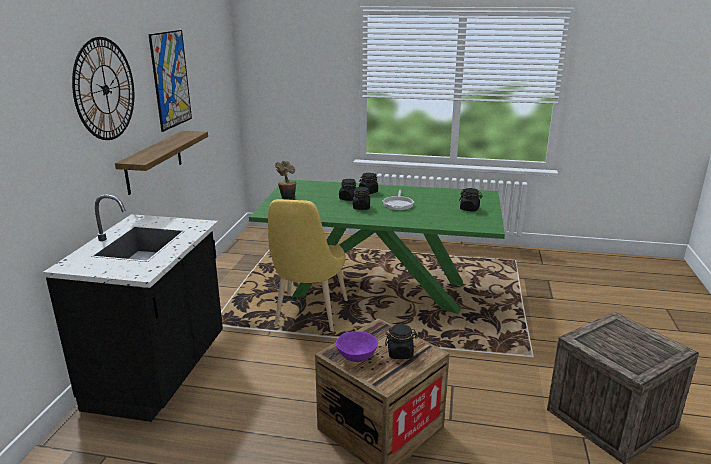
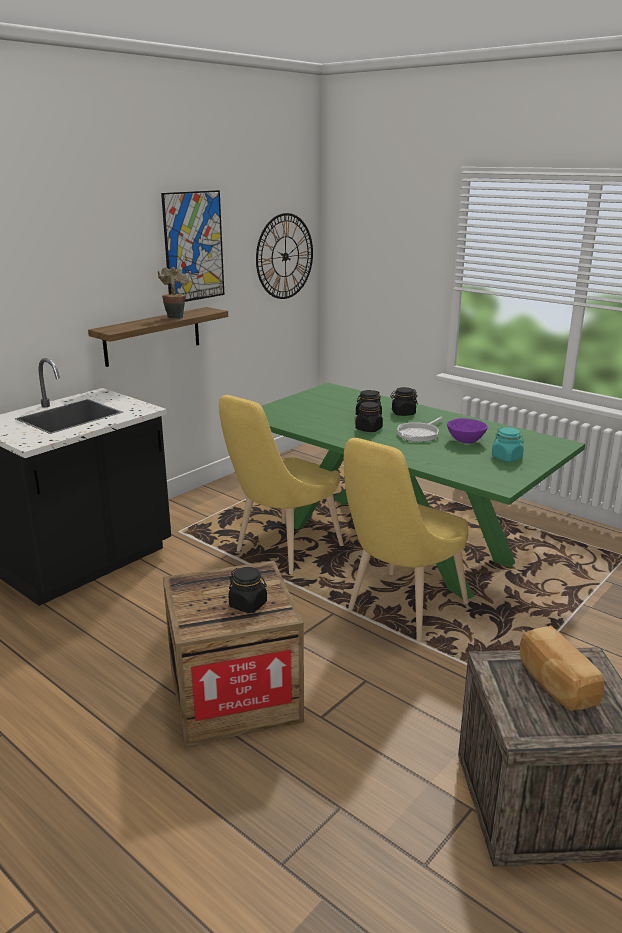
camera: 30 degrees right, 0 degrees up
(105, 89) = (83, 249): wall clock -> wall clock (285, 256)
(287, 199) = (299, 404): potted plant -> potted plant (175, 317)
(357, 357) = (198, 594): purple bowl -> purple bowl (466, 441)
(428, 332) = (401, 610): none -> yellow chair
(469, 209) = (507, 458): black jar -> turquoise jar
(619, 339) = (555, 683): none -> bread

